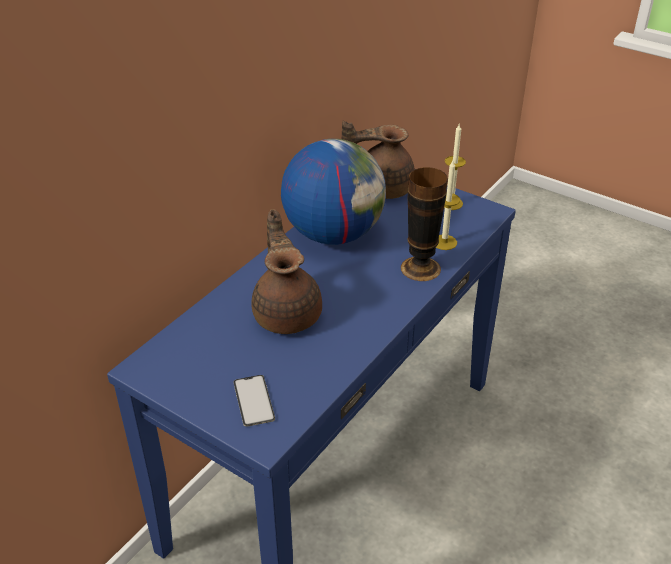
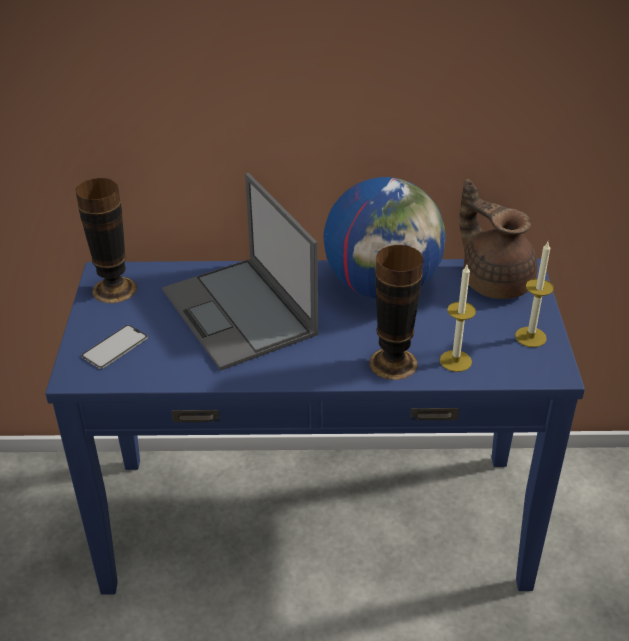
camera: 55 degrees right, 0 degrees up
(172, 370) = (114, 289): none -> vase
(287, 313) = (240, 313): brown teapot -> laptop

